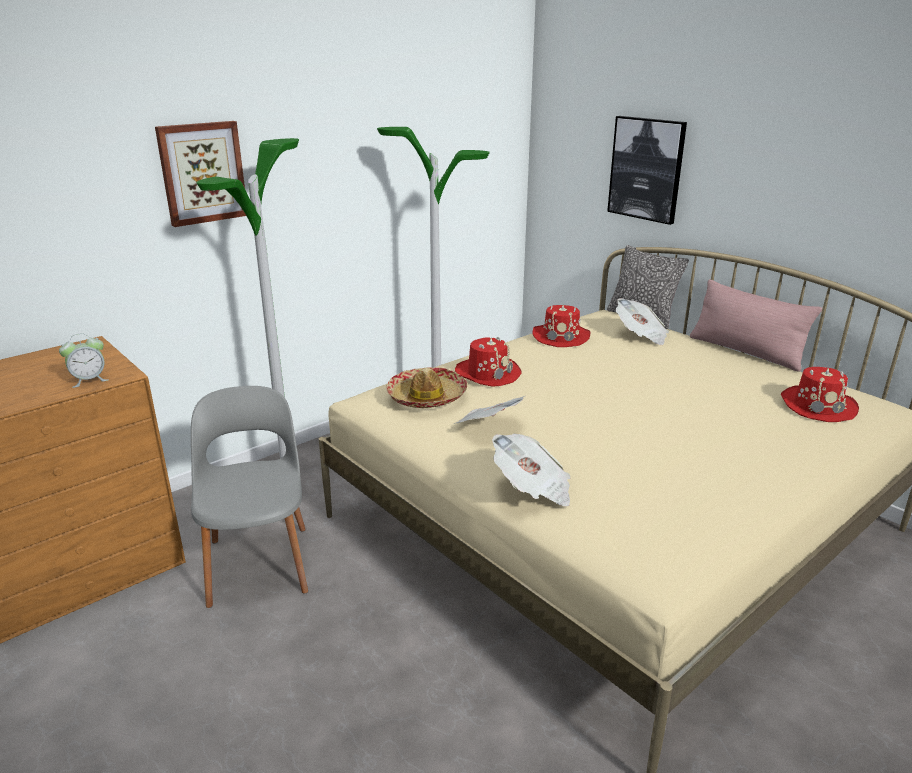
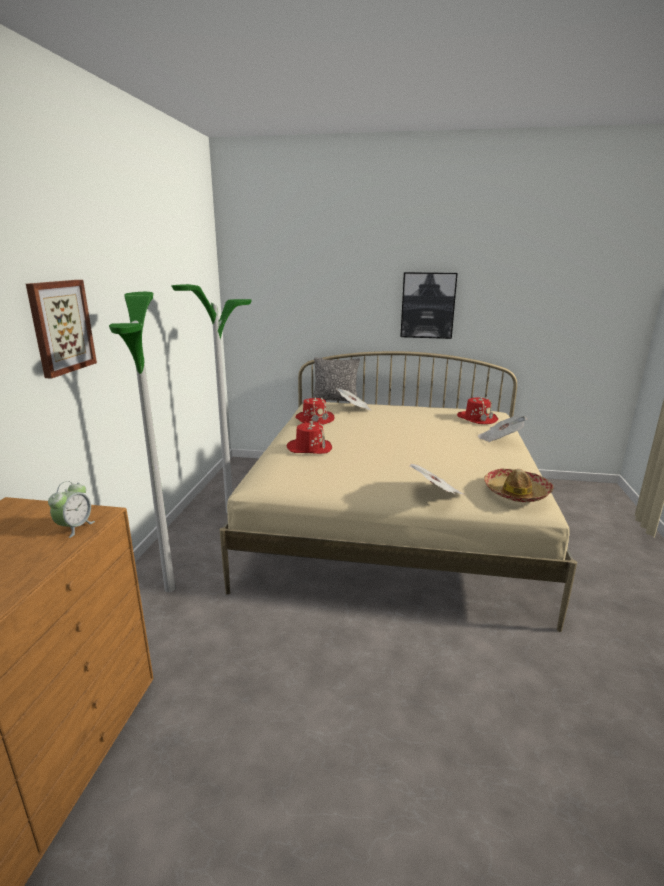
camera: 40 degrees left, 5 degrees down
(259, 562) = (216, 646): grey chair -> none
(427, 397) = (297, 470): hat -> hat (516, 492)
(489, 427) = (361, 473): newspaper -> newspaper (500, 439)
(646, 169) = (320, 307): picture -> picture (428, 305)
(745, 351) = (409, 404): pink pillow -> none

